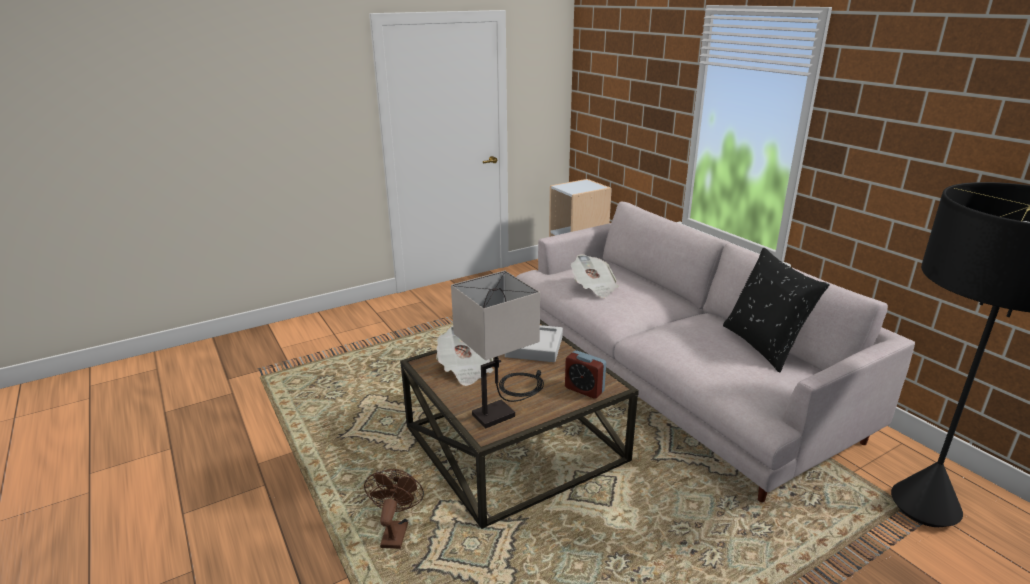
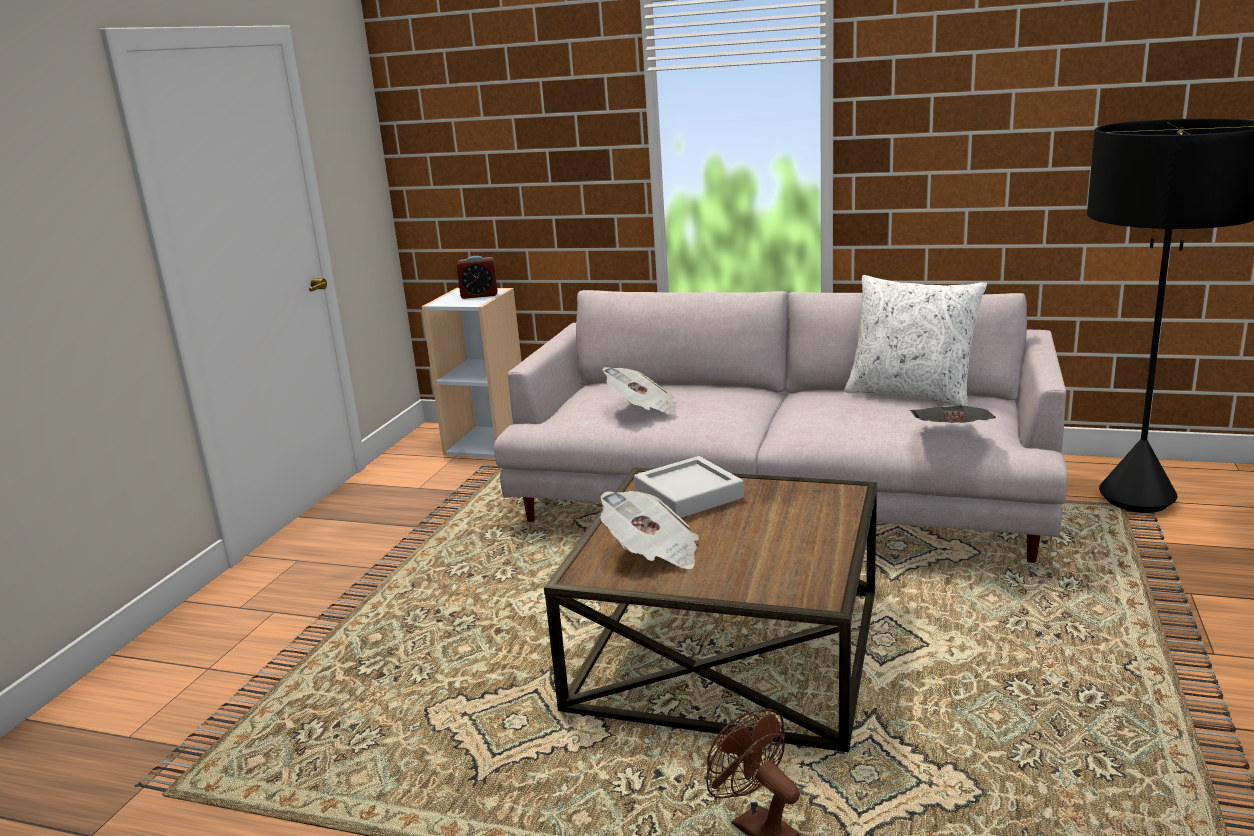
camera: 40 degrees left, 5 degrees down
(507, 402) = (775, 558): table lamp -> none
(584, 389) = (827, 506): alarm clock -> alarm clock (479, 295)
(727, 385) = (951, 436): none -> newspaper
(763, 346) = (911, 394): black pillow -> white pillow

